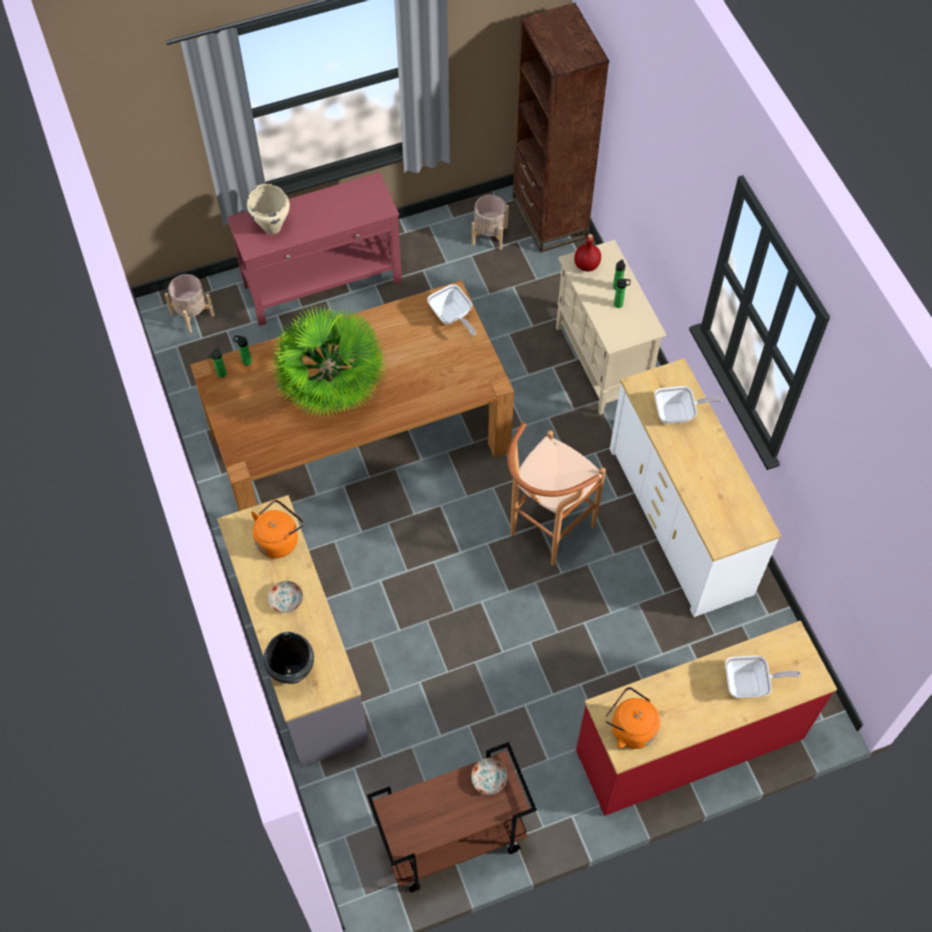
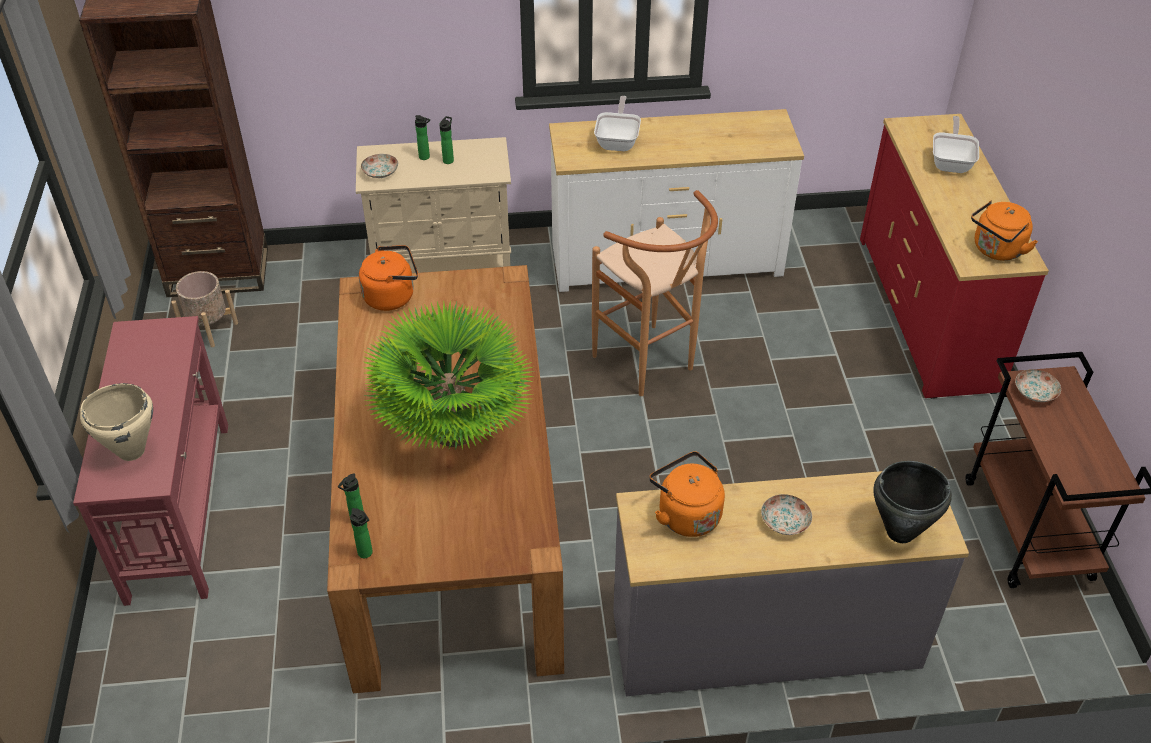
camera: 75 degrees left, 15 degrees down
(193, 314) = (136, 683): beige planter -> none
(452, 317) = (392, 296): frying pan -> orange kettle
(587, 265) = (380, 172): red bottle -> plate

